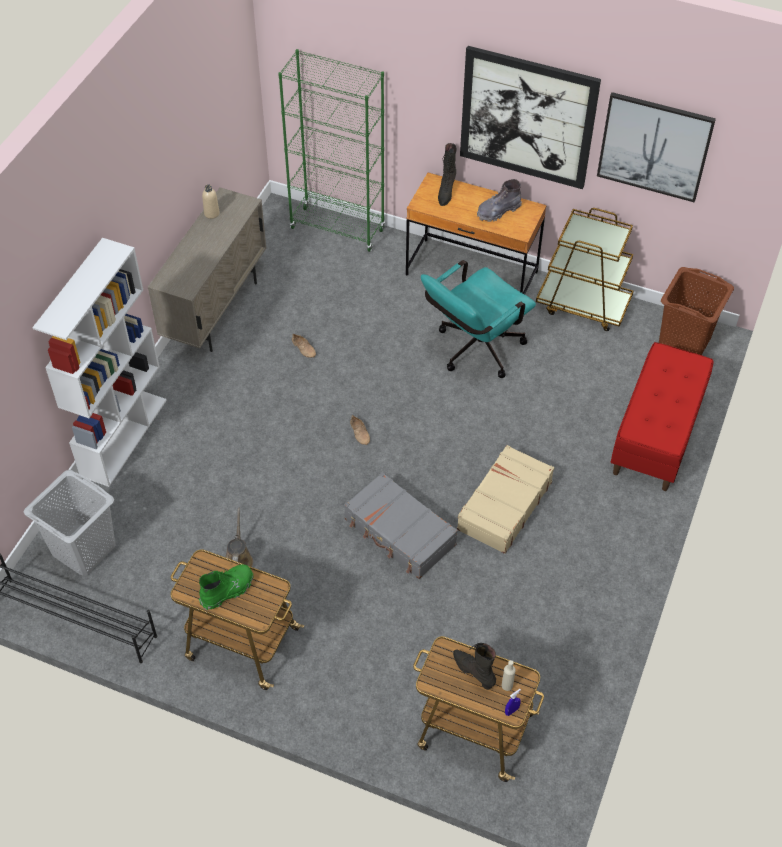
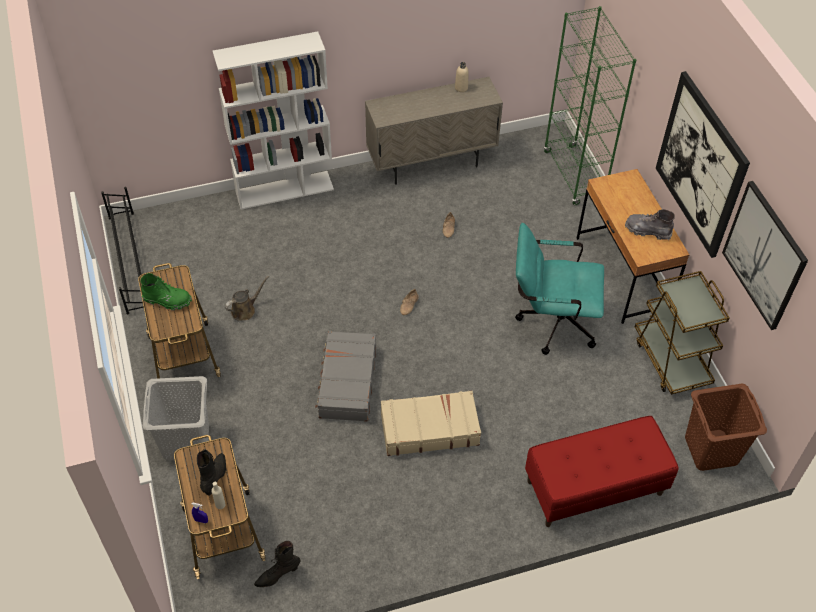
camera: 50 degrees right, 0 degrees up
(83, 549) = (183, 230): grey laundry basket -> grey laundry basket (186, 440)
(446, 192) = (629, 190): black boot -> black boot (277, 575)

